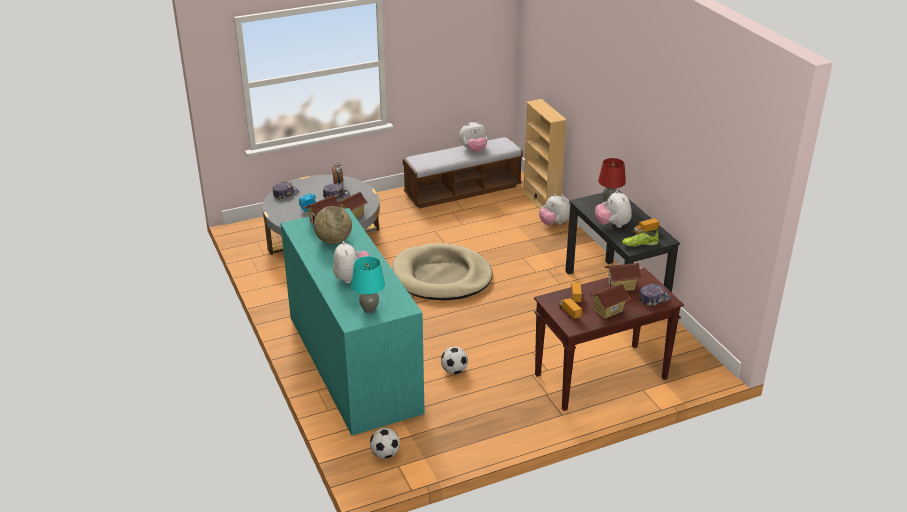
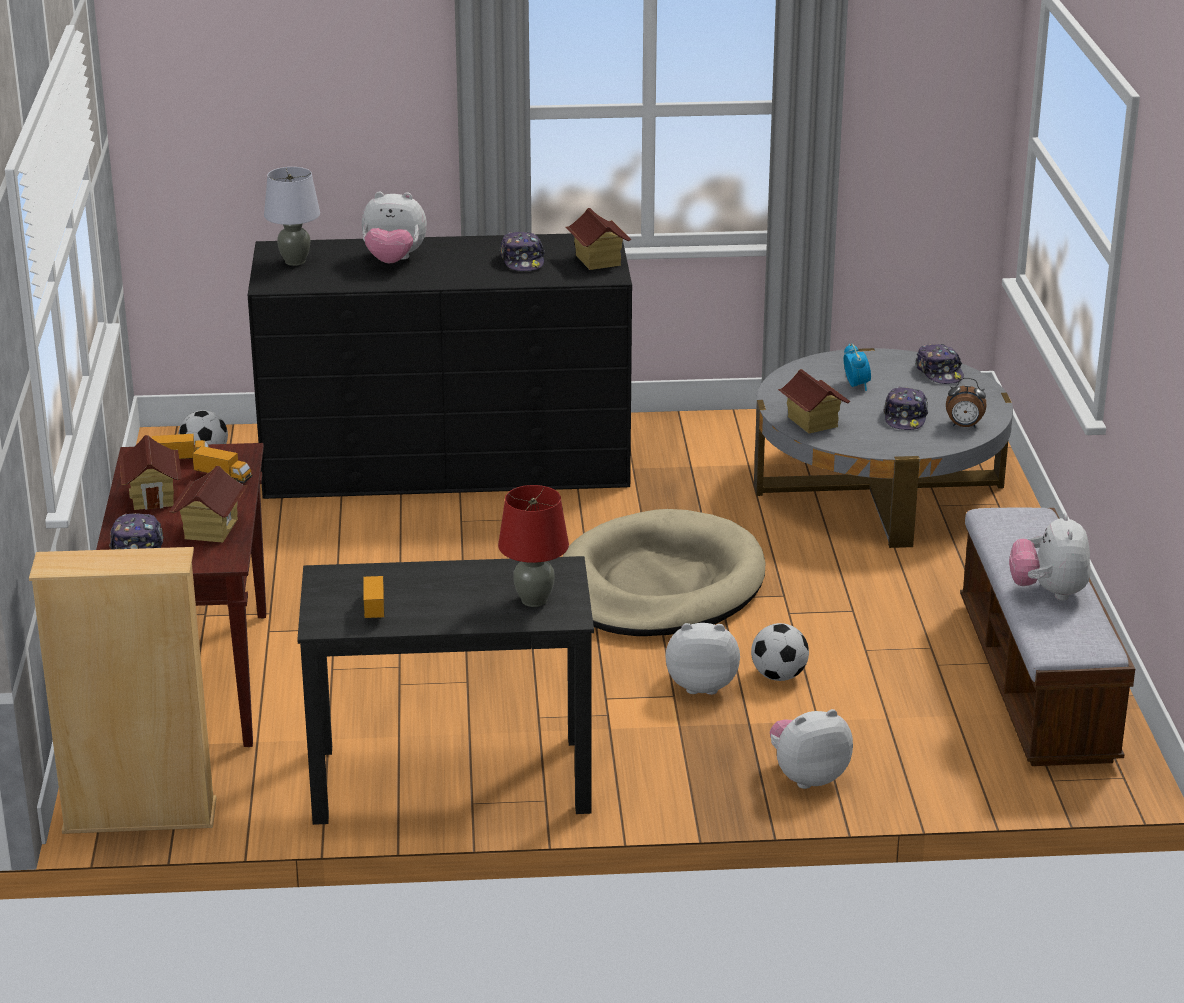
camera: 110 degrees right, 5 degrees down
(333, 241) = (522, 261): globe -> cap
(353, 363) = (446, 462): turquoise dresser -> black dresser
(369, 309) = (294, 262): turquoise table lamp -> grey table lamp
(454, 370) = (348, 543): football -> football (779, 676)
(541, 201) = (935, 787): beige bookcase -> beige bookcase (140, 817)
(612, 225) = (437, 579): plush toy -> plush toy (701, 685)
(639, 244) = (334, 589): shoe -> none

